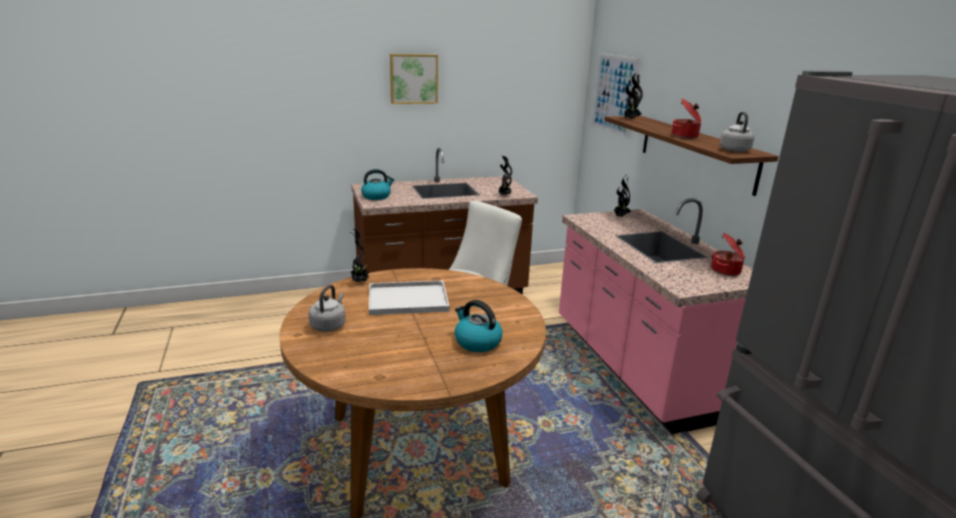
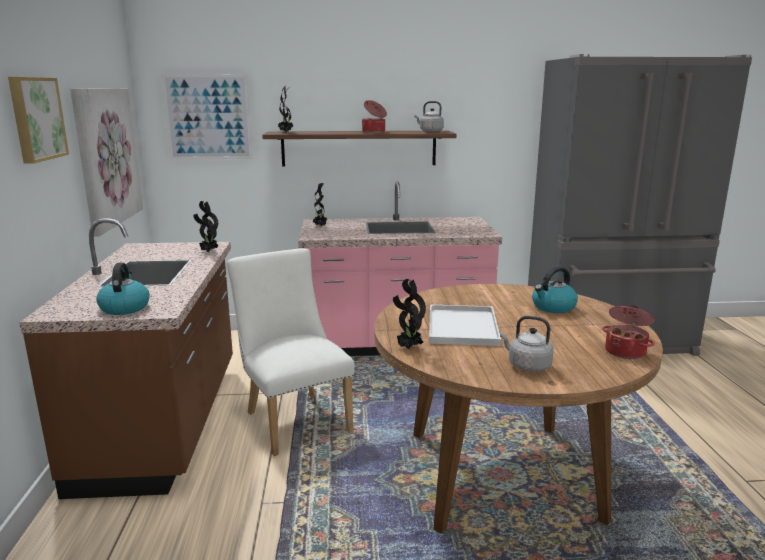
camera: 75 degrees left, 5 degrees down
(509, 111) = (107, 157): none -> picture
(726, 271) = (455, 221): cooking pot -> cooking pot (626, 351)

